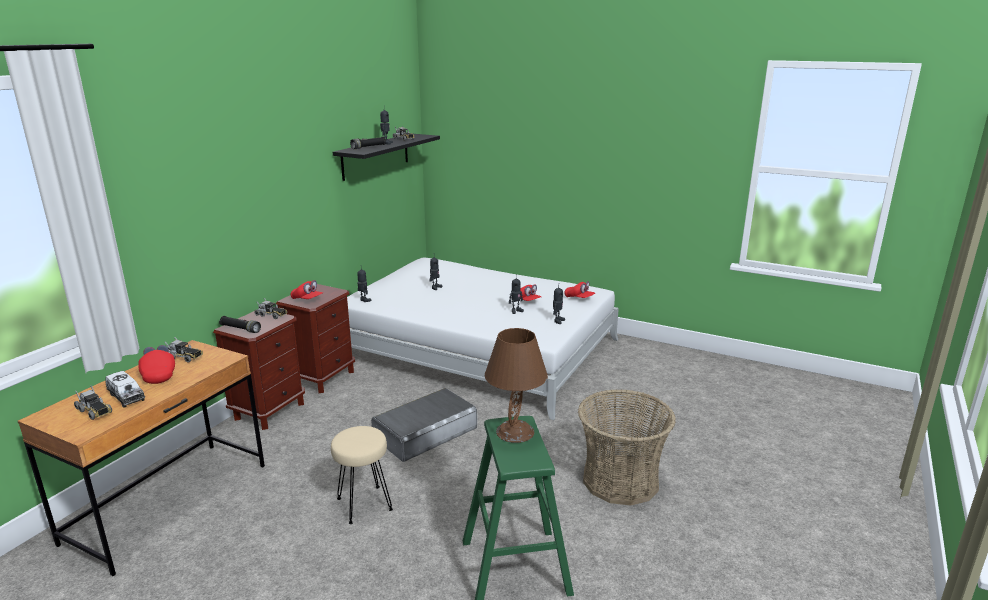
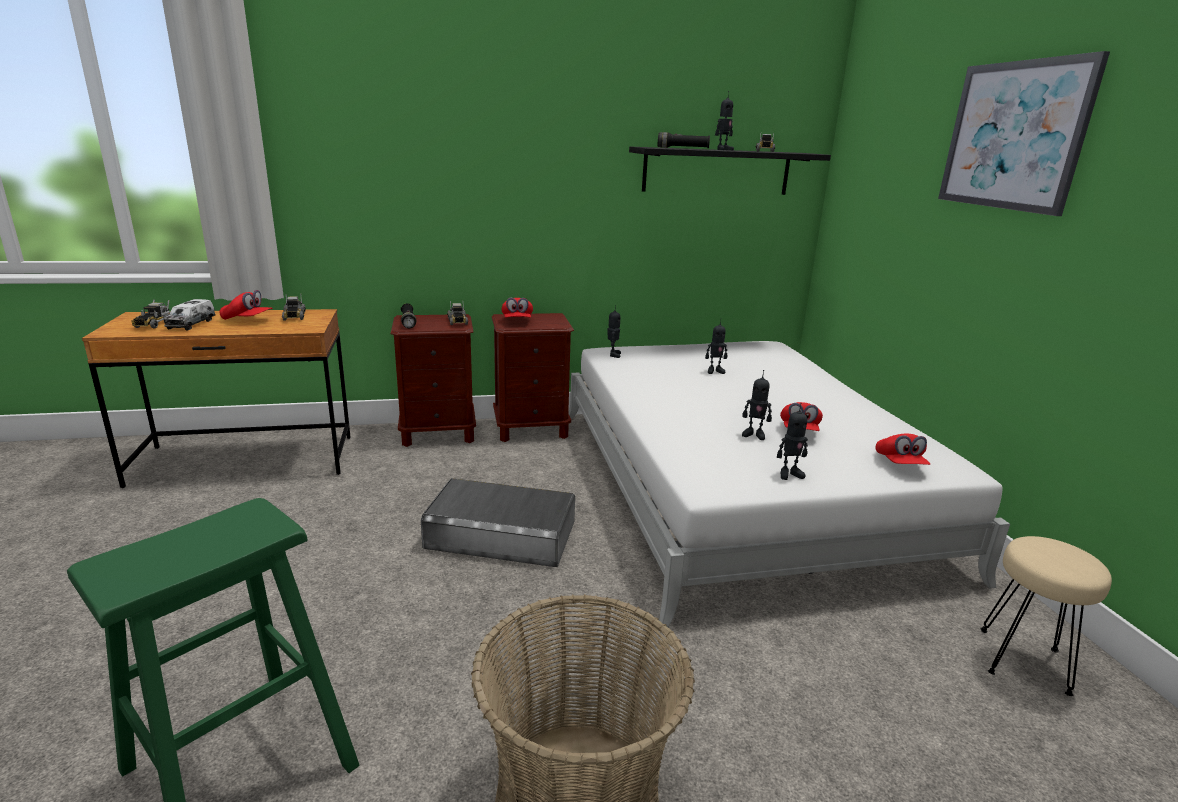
camera: 50 degrees right, 0 degrees up
(159, 374) = (247, 320): red cap -> red cap turned 75 degrees clockwise
(363, 504) = (312, 562): beige stool -> beige stool (1021, 660)
(514, 431) = (229, 532): brown table lamp -> none
(561, 127) = (1014, 136): none -> picture

